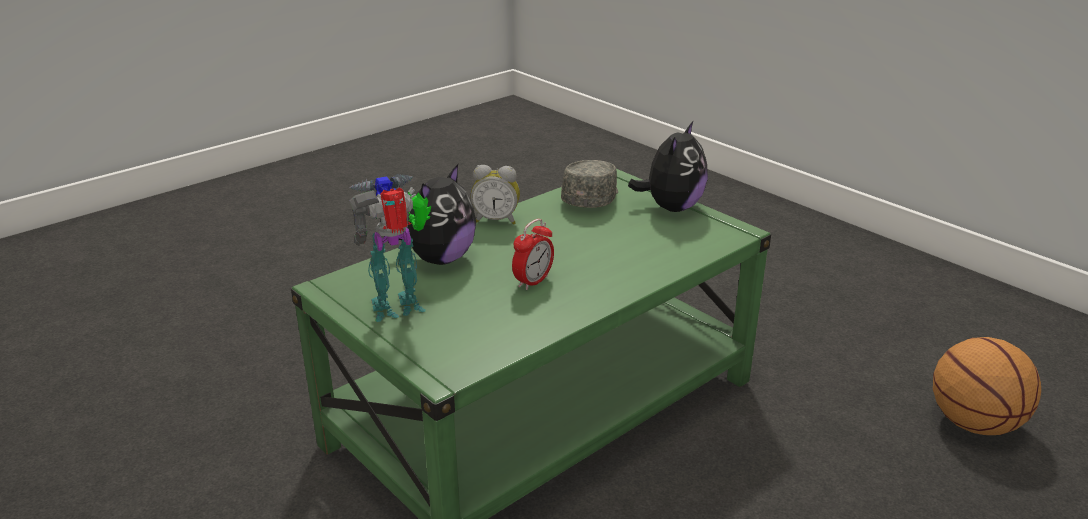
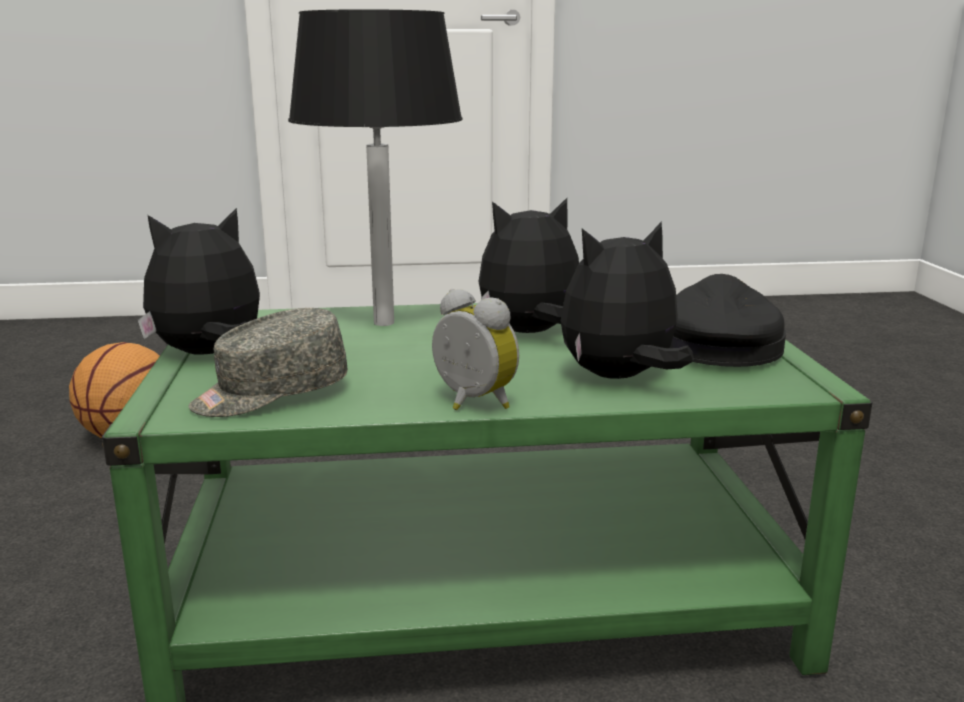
camera: 145 degrees left, 10 degrees down
(400, 309) = (717, 344): toy robot -> black cap
(533, 281) = (531, 333): alarm clock -> plush toy
(637, 261) = (384, 323): none -> black table lamp

